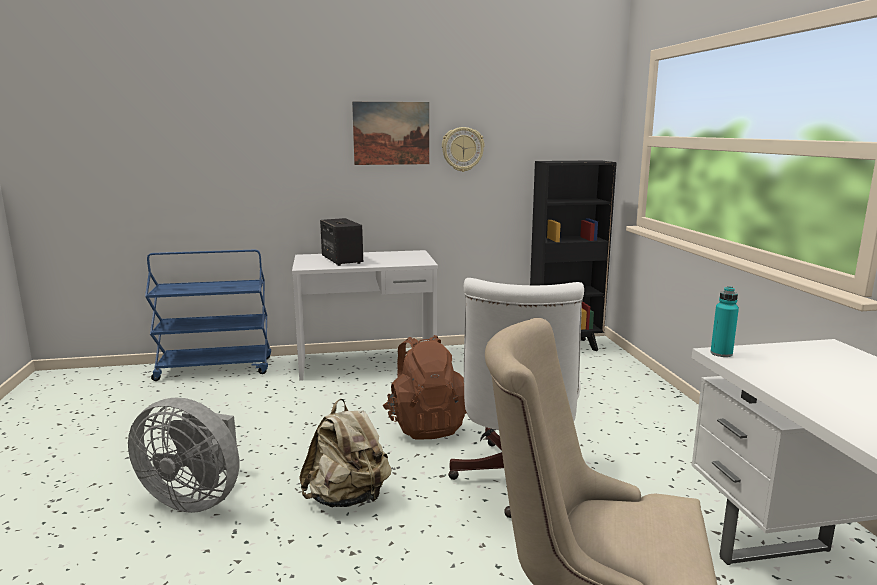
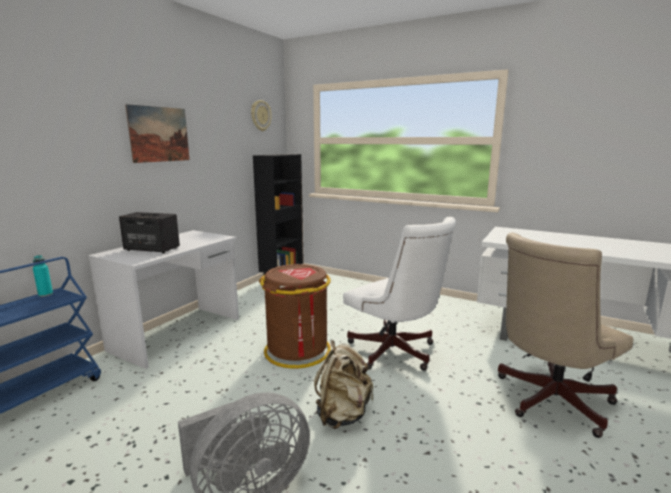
camera: 50 degrees left, 0 degrees up
(426, 425) = (297, 351): brown backpack -> brown trash can
(462, 149) = (209, 147): wall clock -> wall clock (260, 115)
(721, 353) = (494, 240): turquoise bottle -> turquoise bottle (45, 294)

